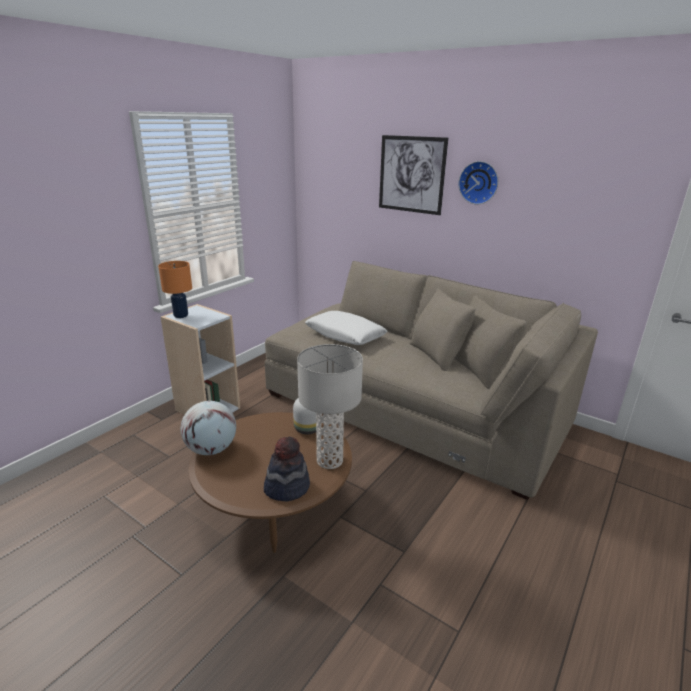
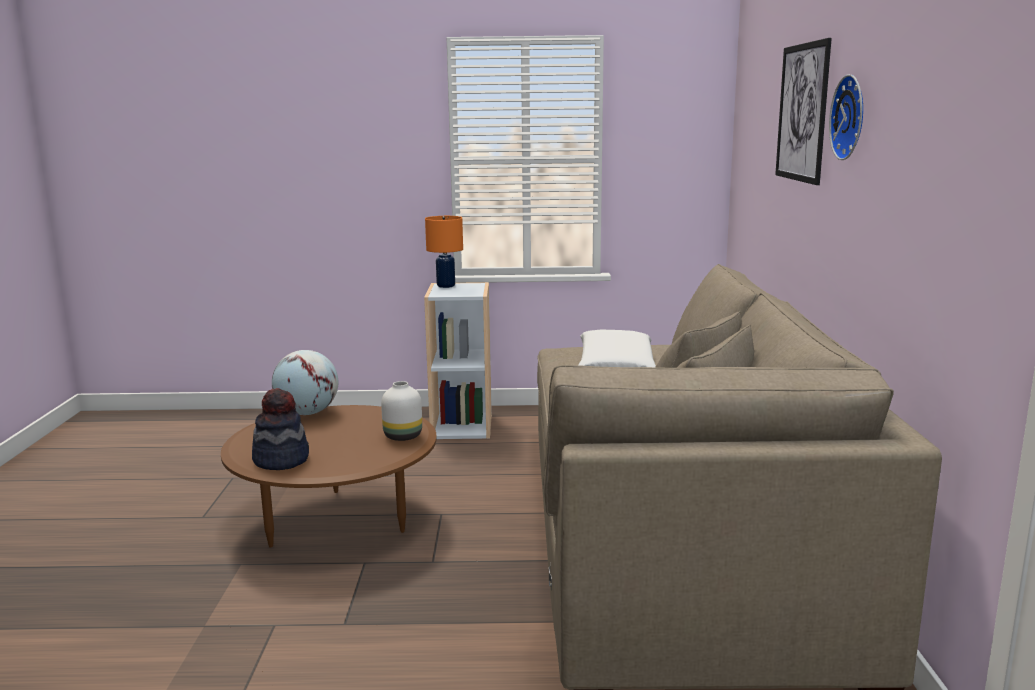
camera: 55 degrees right, 10 degrees down
(329, 460) = (353, 463): white table lamp -> none

